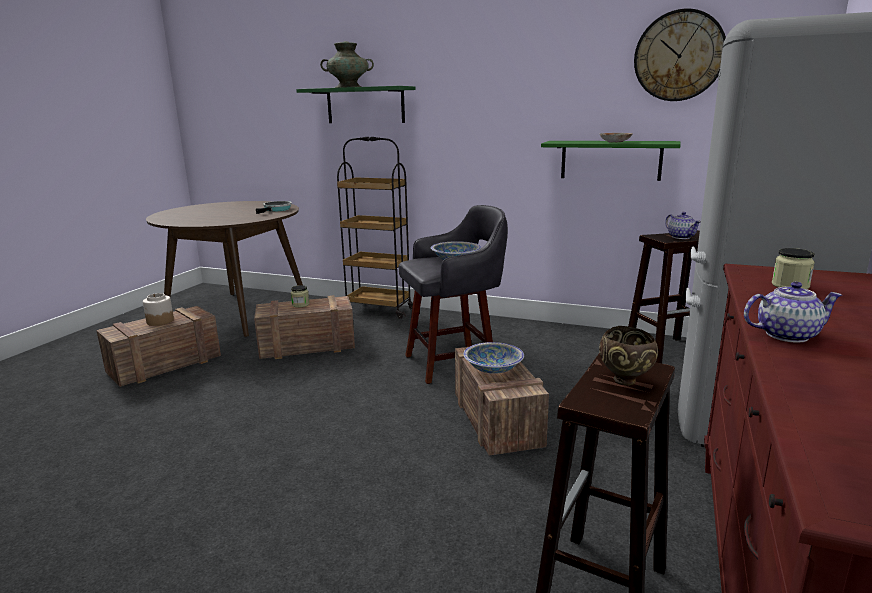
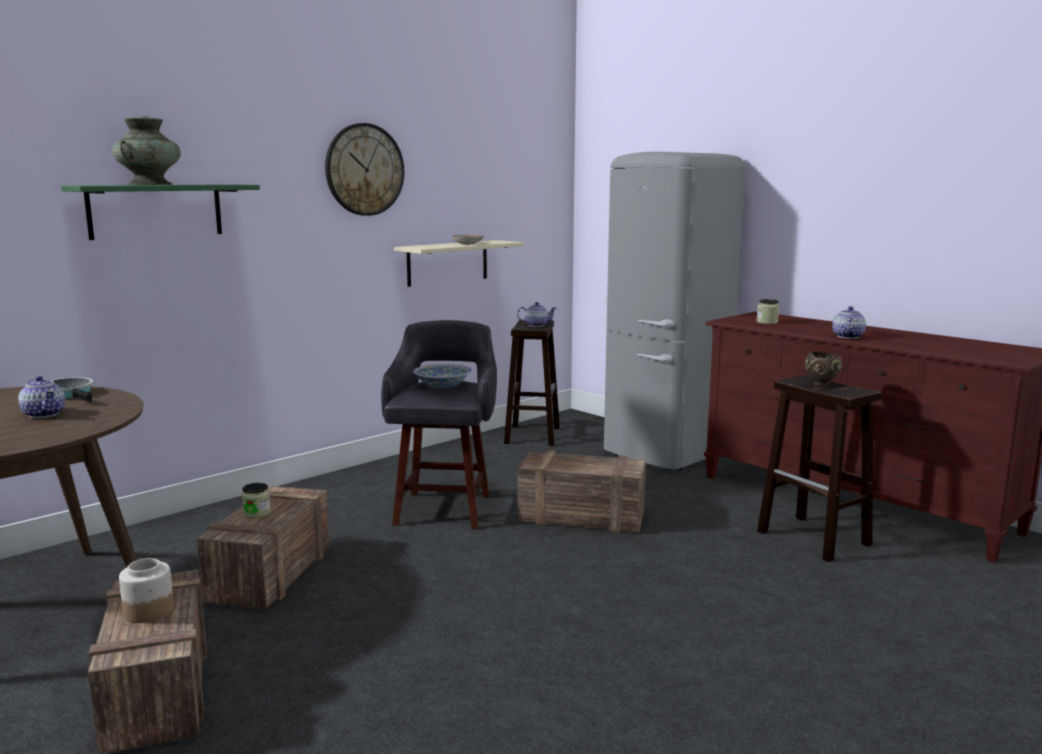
camera: 65 degrees left, 5 degrees down
(236, 215) = (44, 414): none -> teapot
(379, 310) = (221, 513): brown cart -> none
(493, 368) = (581, 465): bowl -> none
(610, 160) = (447, 262): green shelf -> beige shelf
(679, 56) = (488, 163): wall clock -> wall clock (364, 169)

